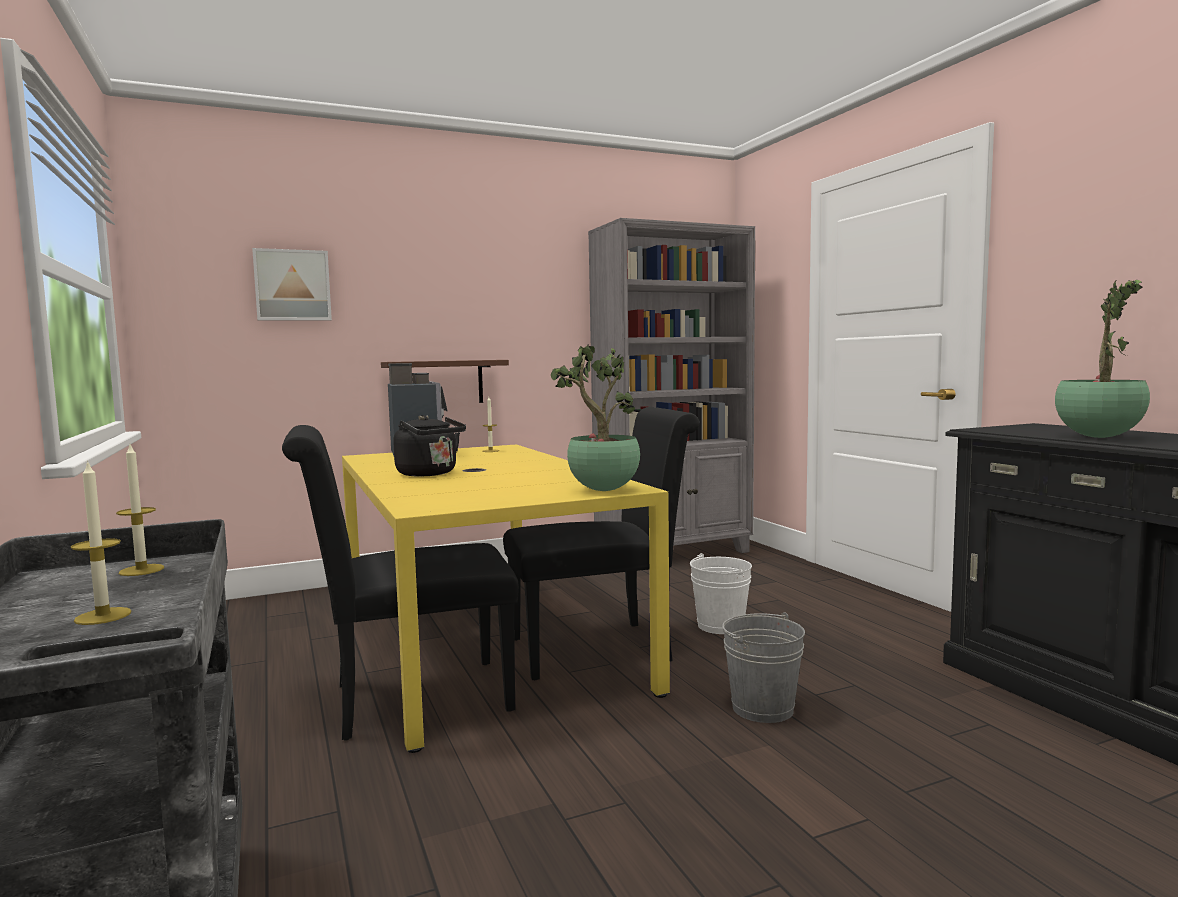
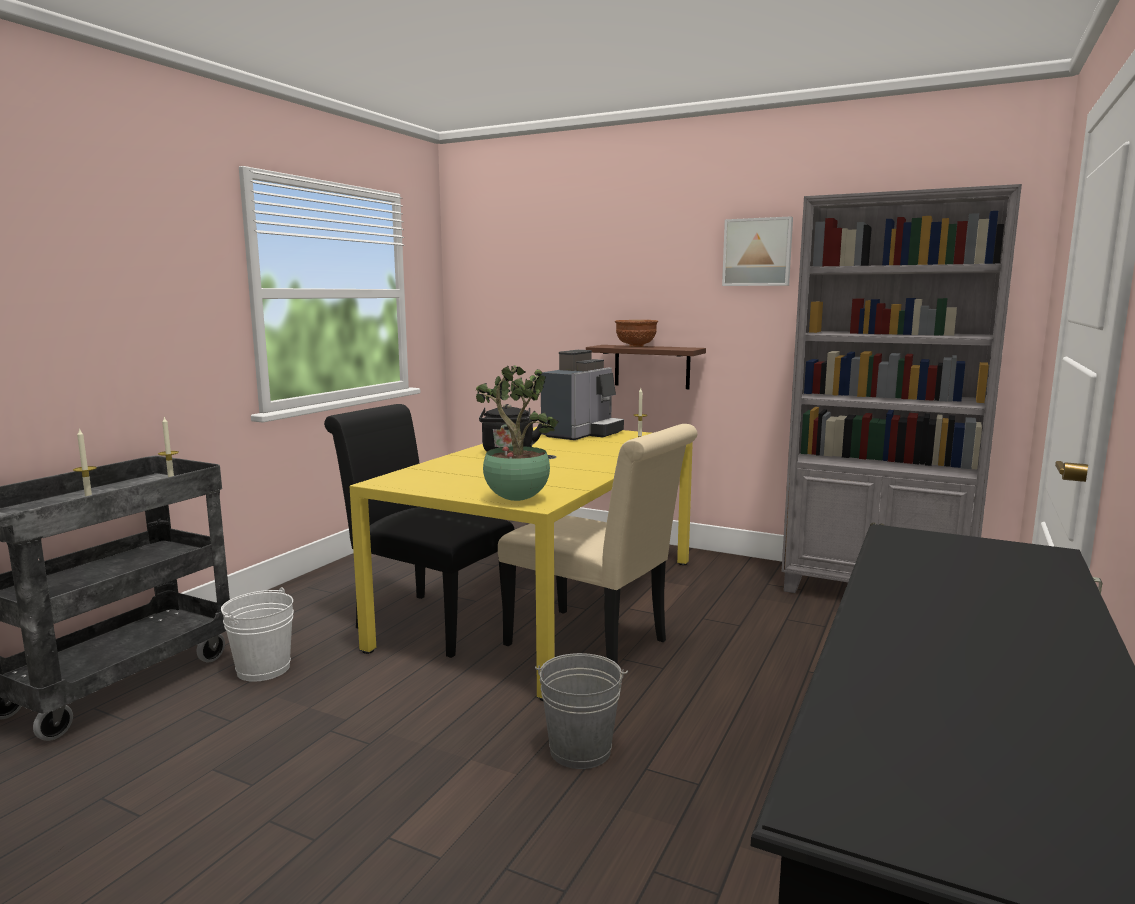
camera: 50 degrees right, 5 degrees up
(292, 285) = (541, 278): picture -> picture (757, 252)
(433, 360) = (635, 346): none -> brown bowl
(601, 648) = (595, 646): black chair -> beige chair
(720, 625) = (729, 675): white bucket -> white bucket (263, 669)
(1098, 437) = (926, 591): potted plant -> none

